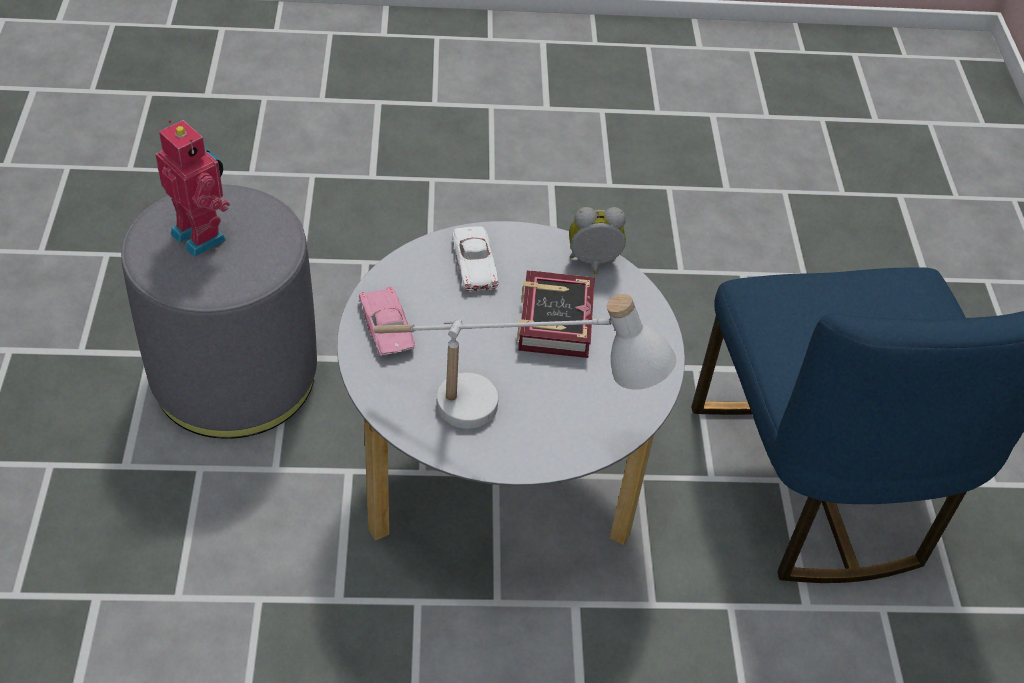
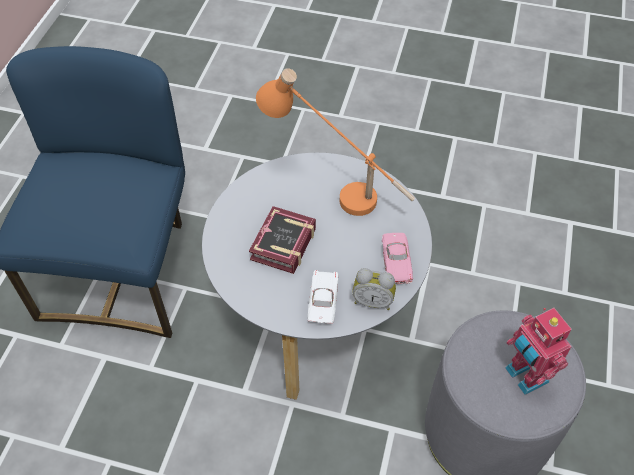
camera: 160 degrees left, 5 degrees up
(511, 418) = (334, 188): white table lamp -> orange table lamp
(593, 264) = (238, 283): alarm clock -> alarm clock (373, 301)

